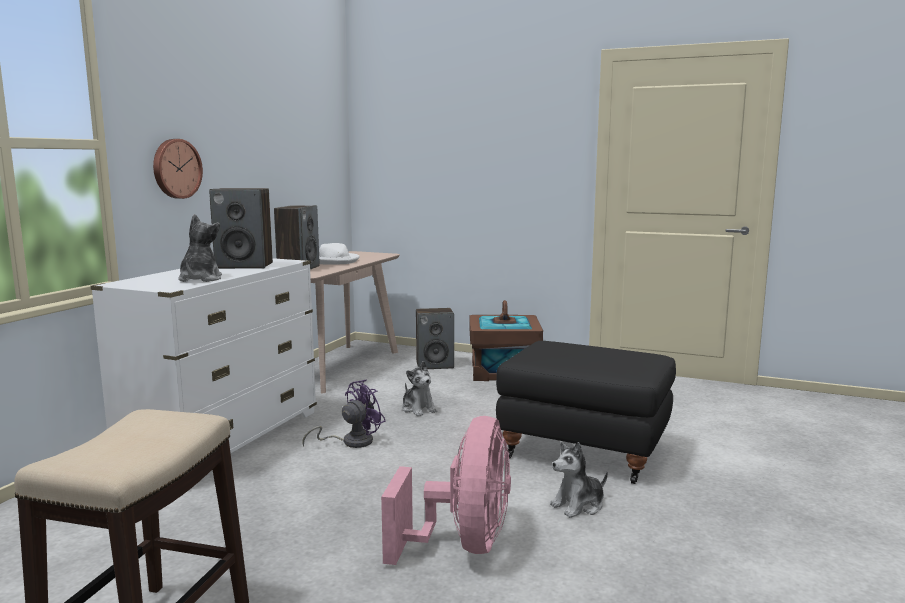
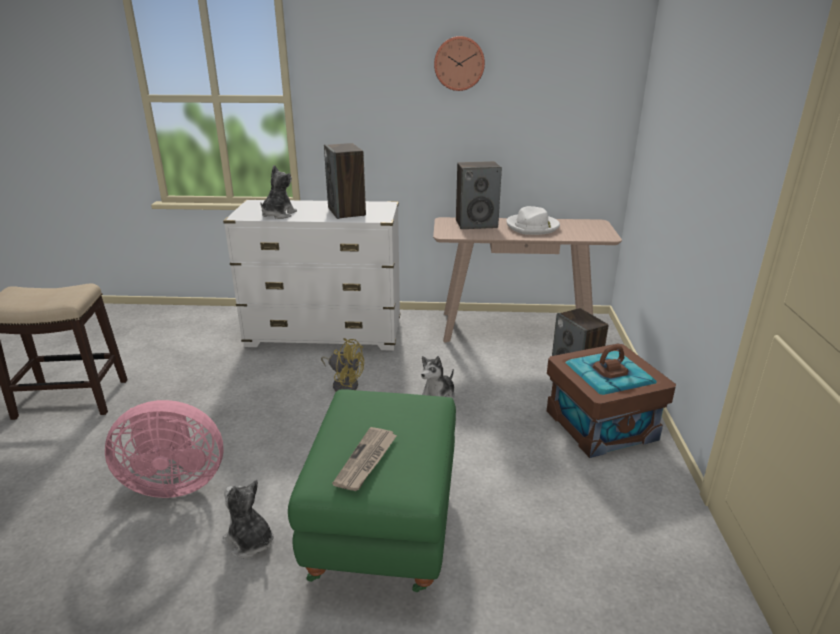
camera: 70 degrees right, 15 degrees up
(176, 168) = (359, 118): wall clock -> wall clock (459, 63)
(200, 279) = (278, 215): plush toy -> plush toy turned 45 degrees counterclockwise
(351, 442) = (344, 384): purple fan -> yellow fan
(585, 451) = (385, 529): black ottoman -> green ottoman
(619, 359) = (366, 461): none -> newspaper

